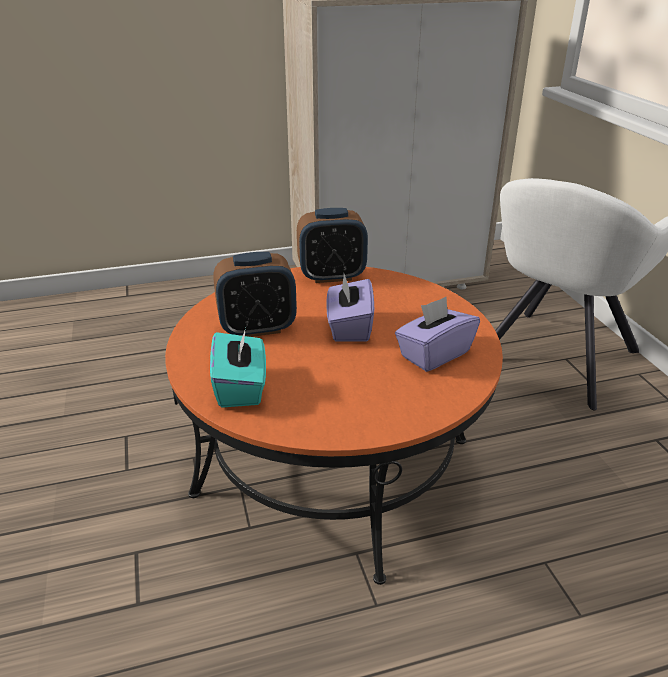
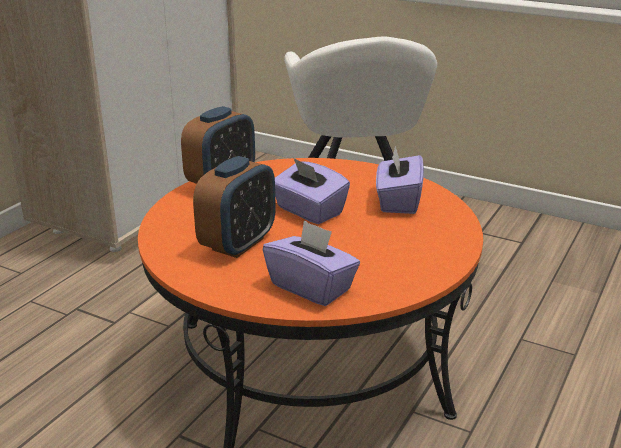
camera: 45 degrees left, 5 degrees down
(241, 387) = (311, 287): turquoise tissue box -> purple tissue box

